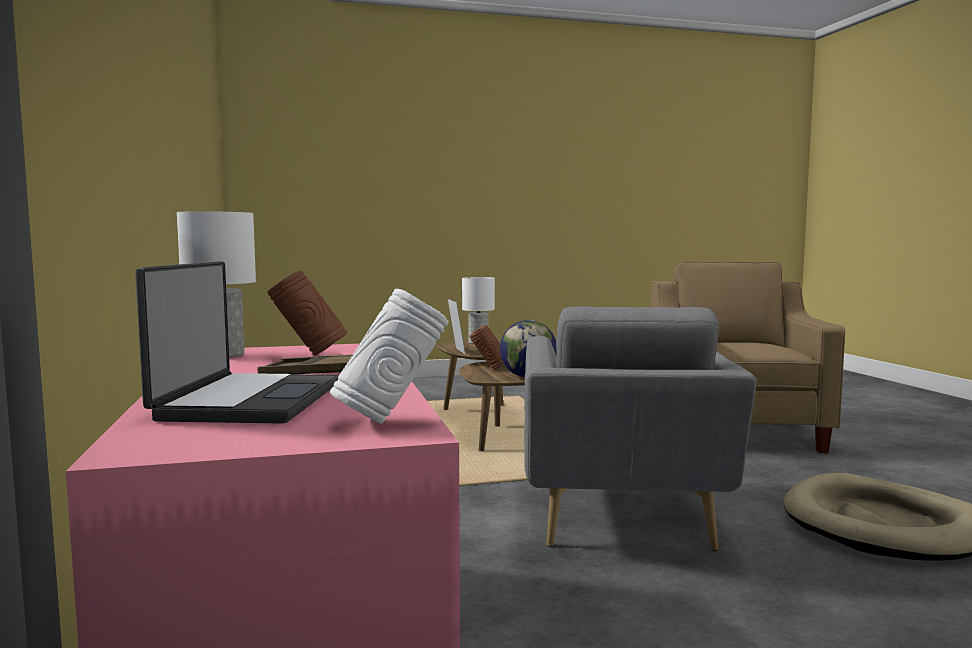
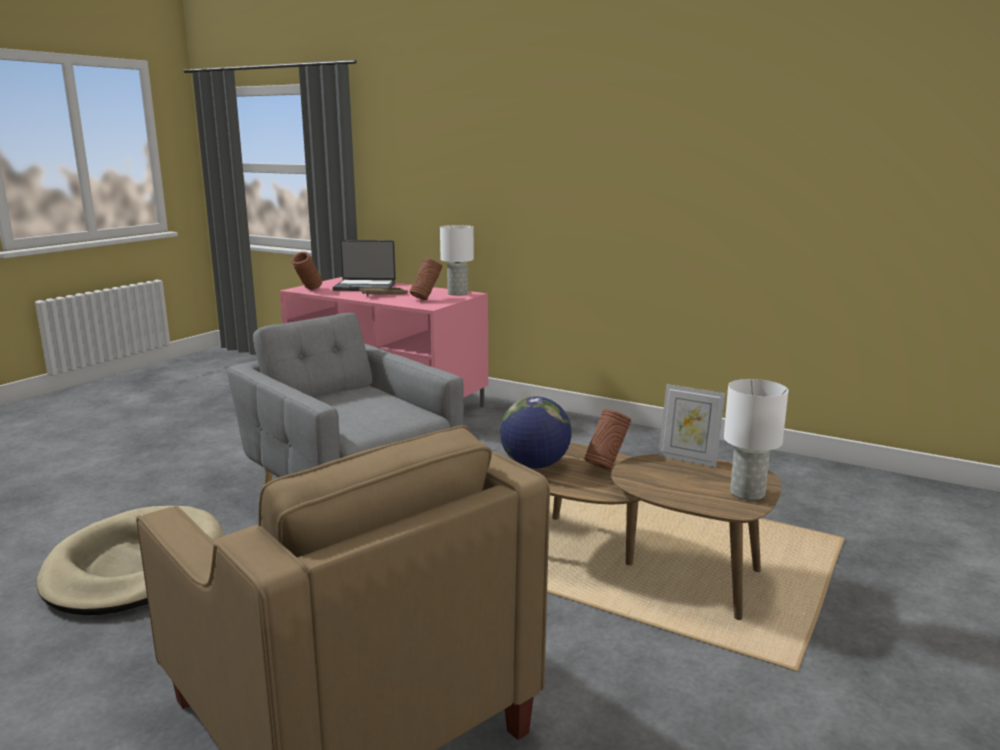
camera: 135 degrees right, 10 degrees up
(248, 401) = (365, 287): laptop -> laptop turned 45 degrees counterclockwise
(390, 421) = (308, 290): white vase -> brown vase

